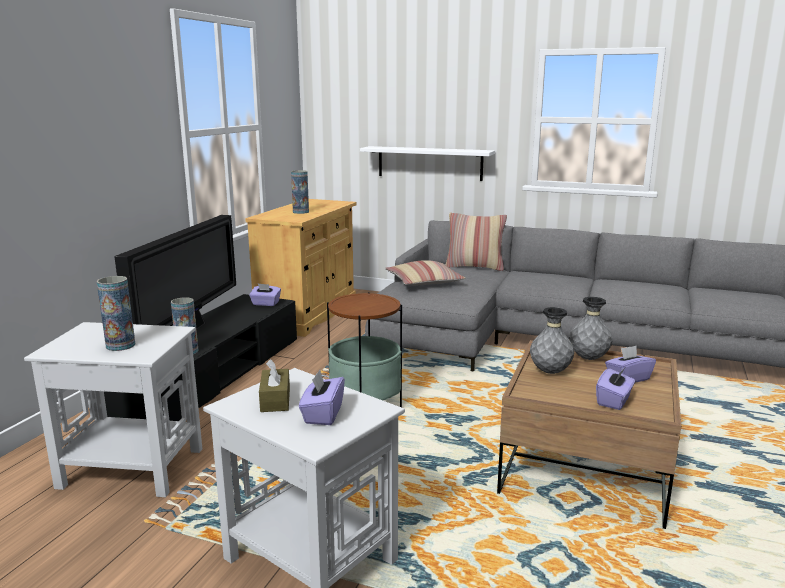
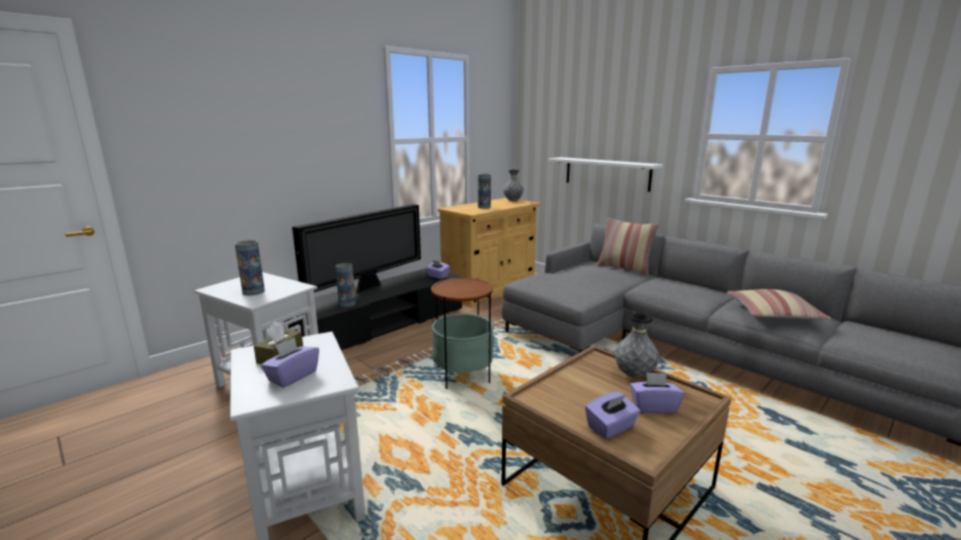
camera: 25 degrees right, 0 degrees up
(424, 282) = (562, 276): pillow -> pillow (773, 314)
(550, 372) = (579, 381): grey vase -> grey vase (513, 200)

